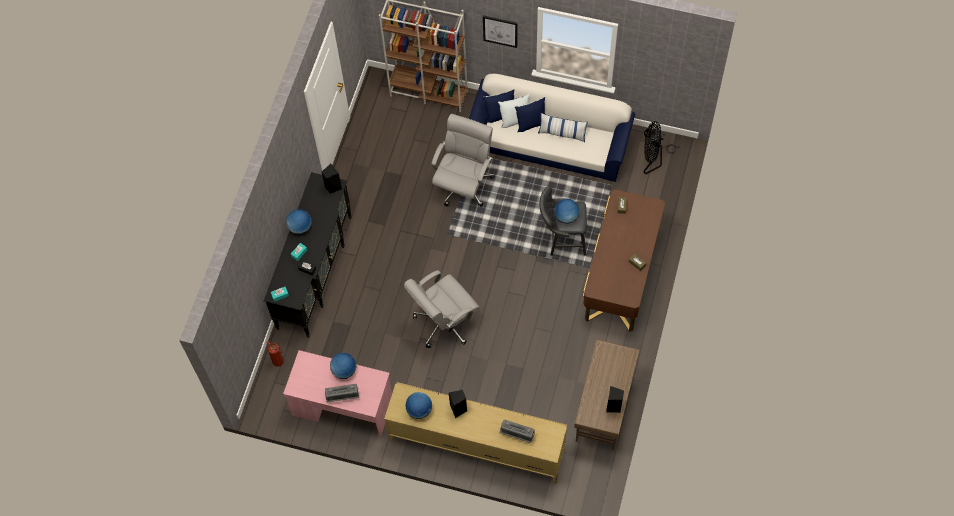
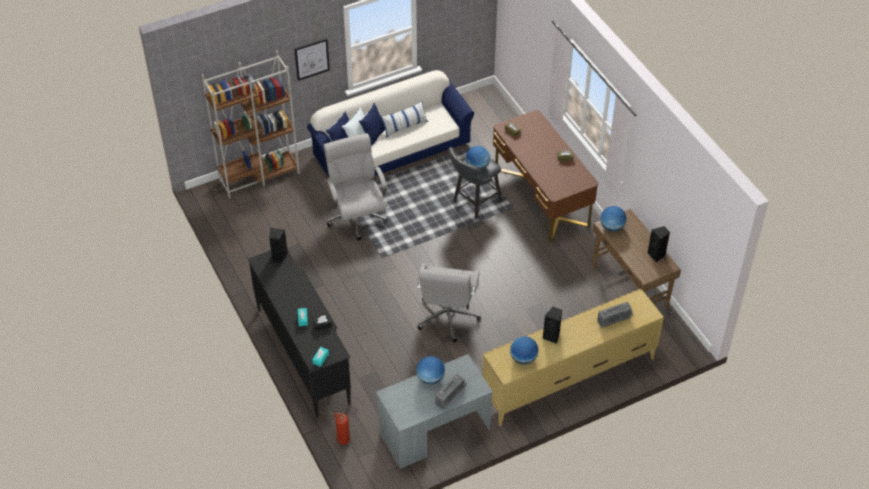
camera: 45 degrees left, 15 degrees down
(300, 227) = (282, 301): globe -> globe (612, 227)
(342, 406) = (434, 431): pink desk -> grey desk
(655, 154) = (476, 110): black fan -> none

